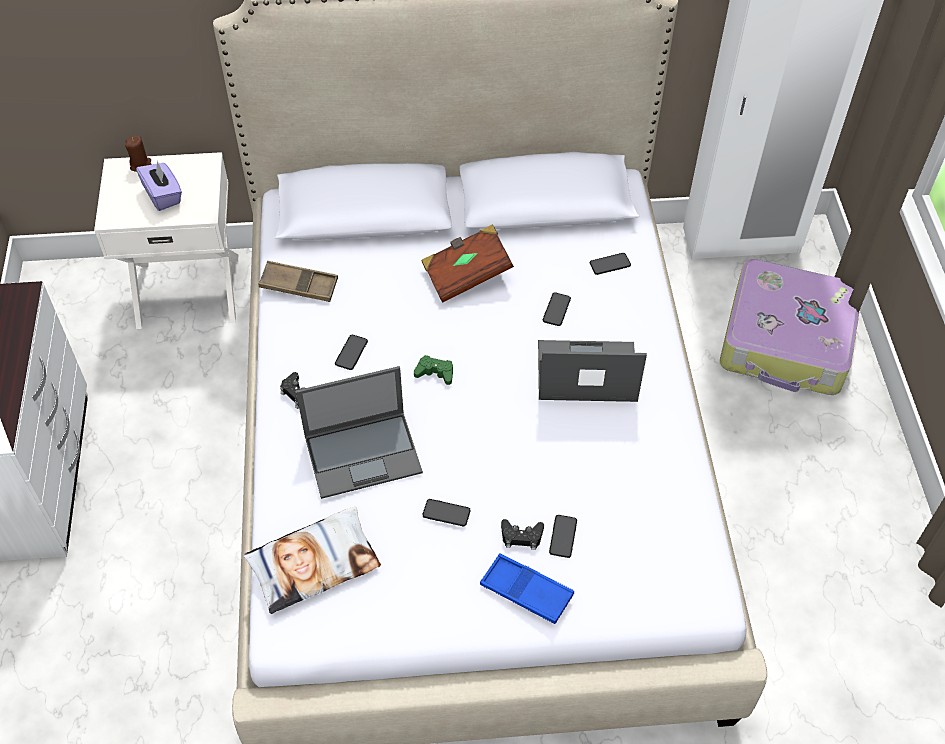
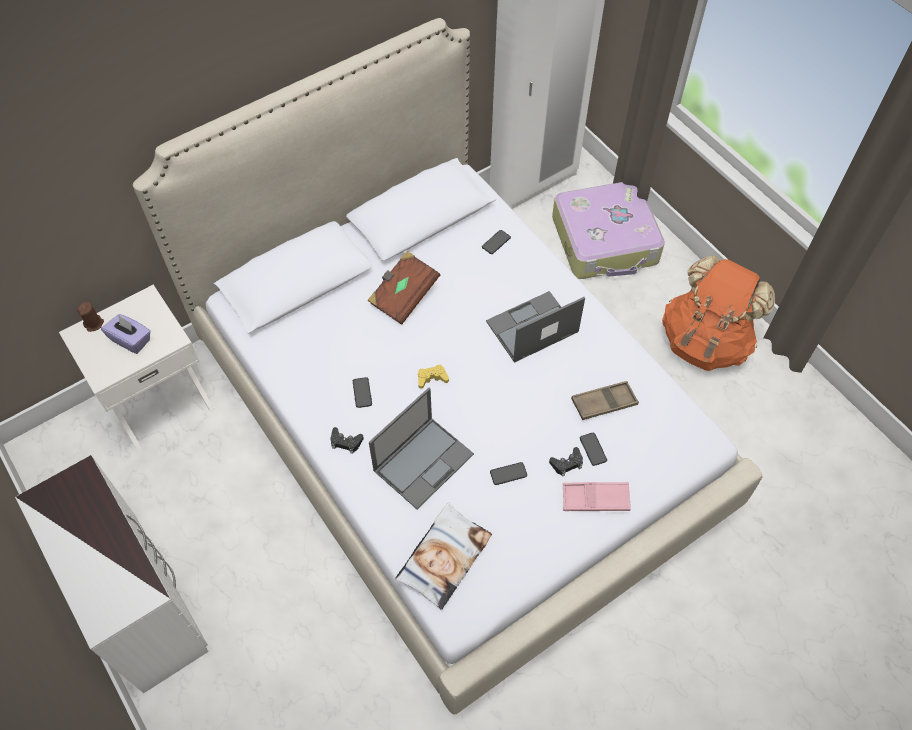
camera: 30 degrees left, 5 degrees up
(299, 285) = (287, 361): brown tray -> brown tray (604, 403)
(435, 373) = (432, 378): green game controller -> yellow game controller
(526, 591) = (595, 499): blue tray -> pink tray
(556, 310) = (482, 292): phone -> none
(837, 511) = (705, 341): none -> orange backpack

